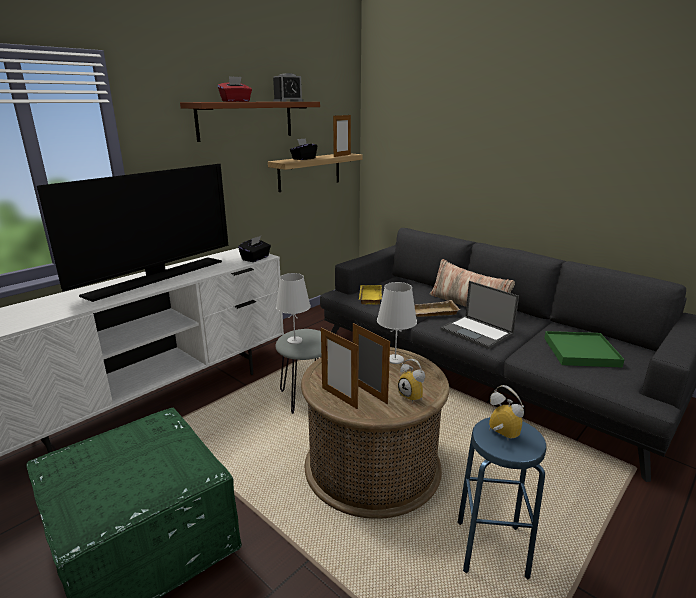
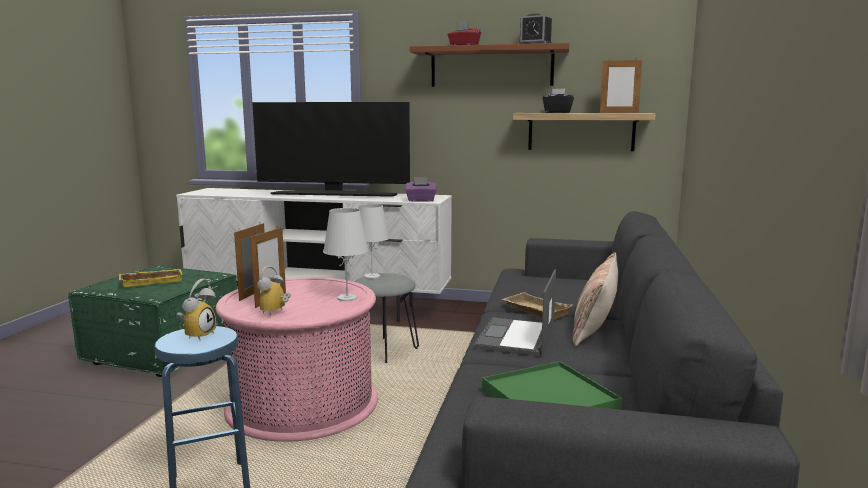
camera: 60 degrees right, 10 degrees down
(255, 258) = (421, 200): black tissue box -> purple tissue box
(369, 297) = (526, 281): yellow tray -> yellow tray (152, 281)
(372, 465) = (303, 403): brown coffee table -> pink coffee table

